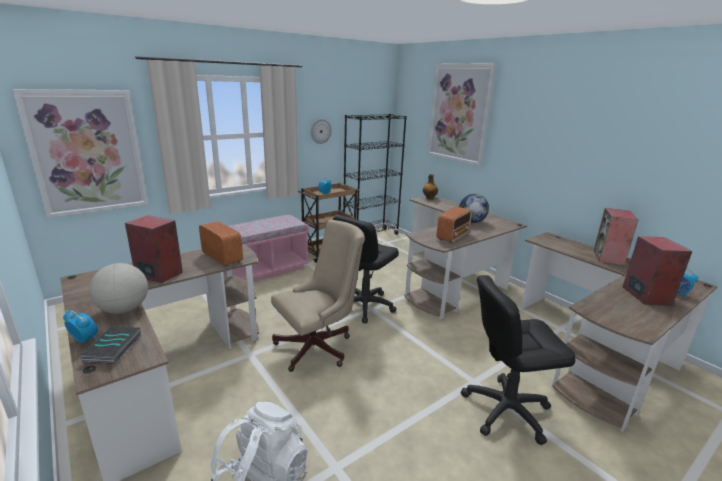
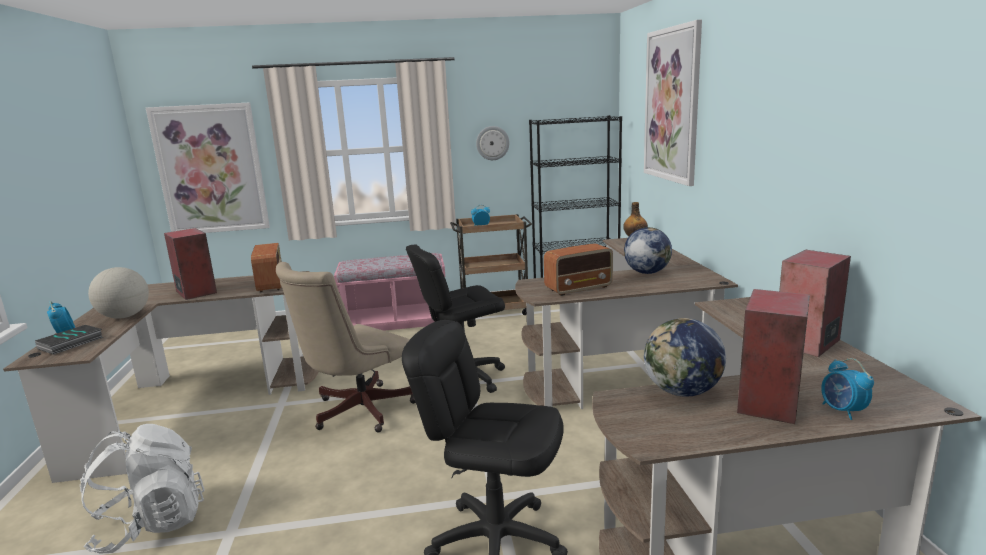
camera: 30 degrees right, 5 degrees down
(319, 347) = (356, 412): beige office chair -> beige office chair turned 135 degrees clockwise
(606, 297) = (682, 392): none -> globe

